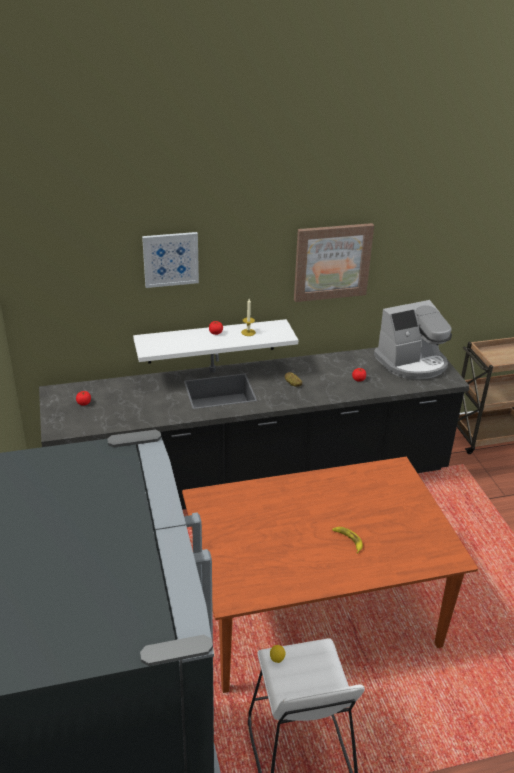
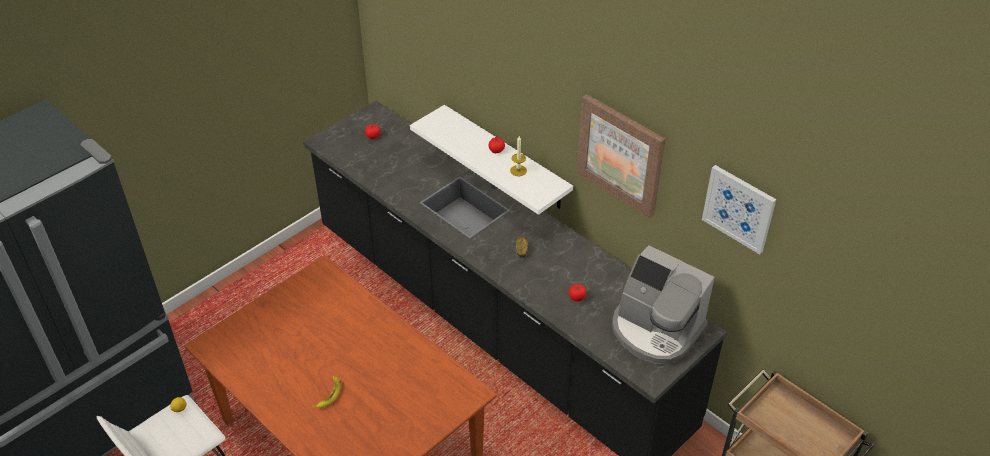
camera: 60 degrees right, 10 degrees up
(170, 259) = (474, 51): picture -> picture (739, 208)

